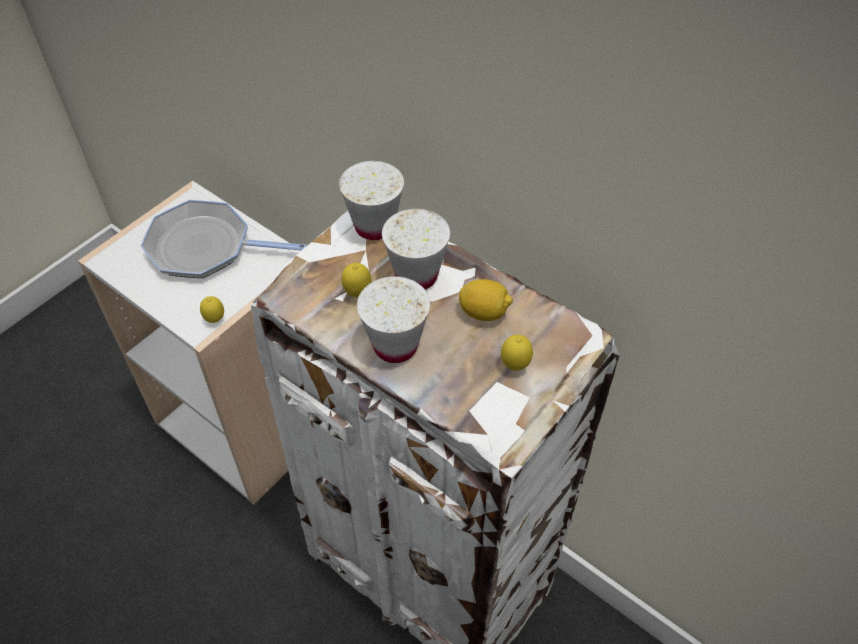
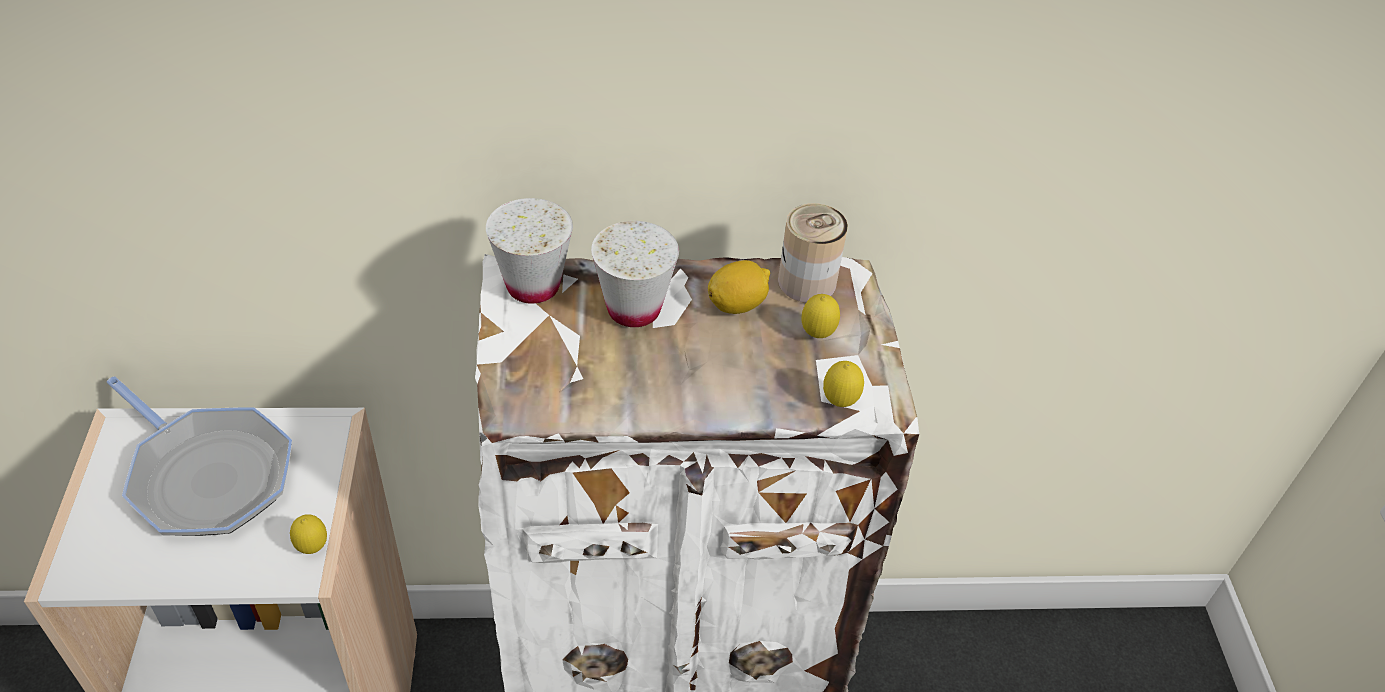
camera: 45 degrees left, 5 degrees down
(206, 247) = (207, 475): frying pan -> frying pan turned 105 degrees counterclockwise
(357, 294) = (593, 361): lemon -> lemon (839, 403)
(395, 346) = (690, 386): white cup -> none
(549, 326) = (807, 282): none -> can

